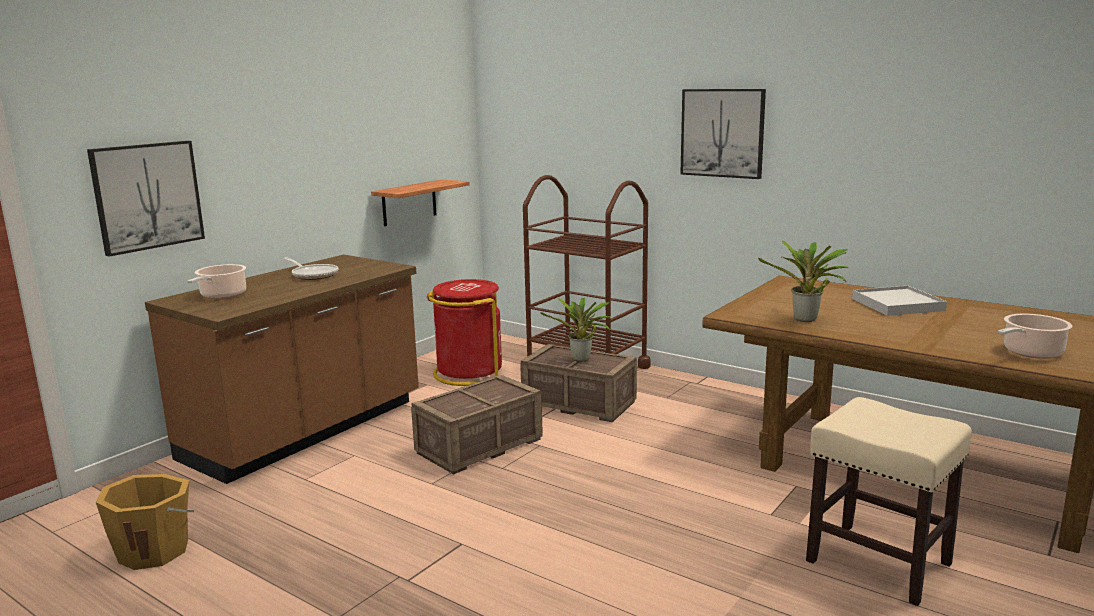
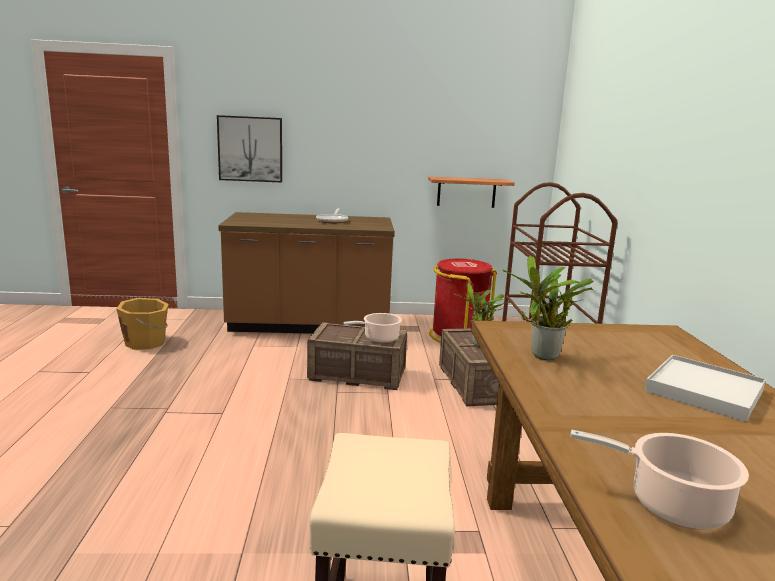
camera: 50 degrees right, 0 degrees up
(222, 296) = (264, 217): cooking pot -> cooking pot (379, 338)
(722, 133) = (679, 152): picture -> none

